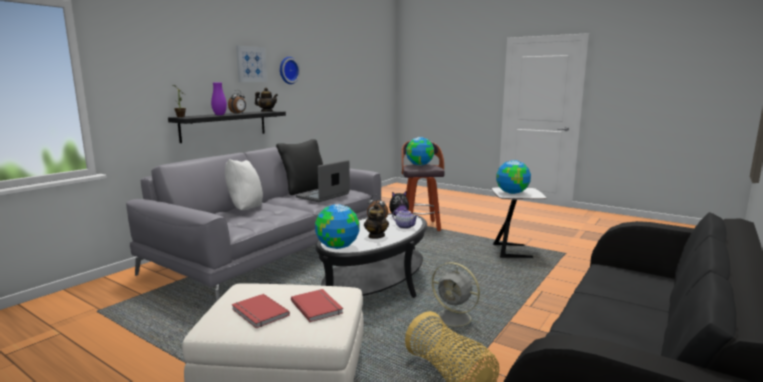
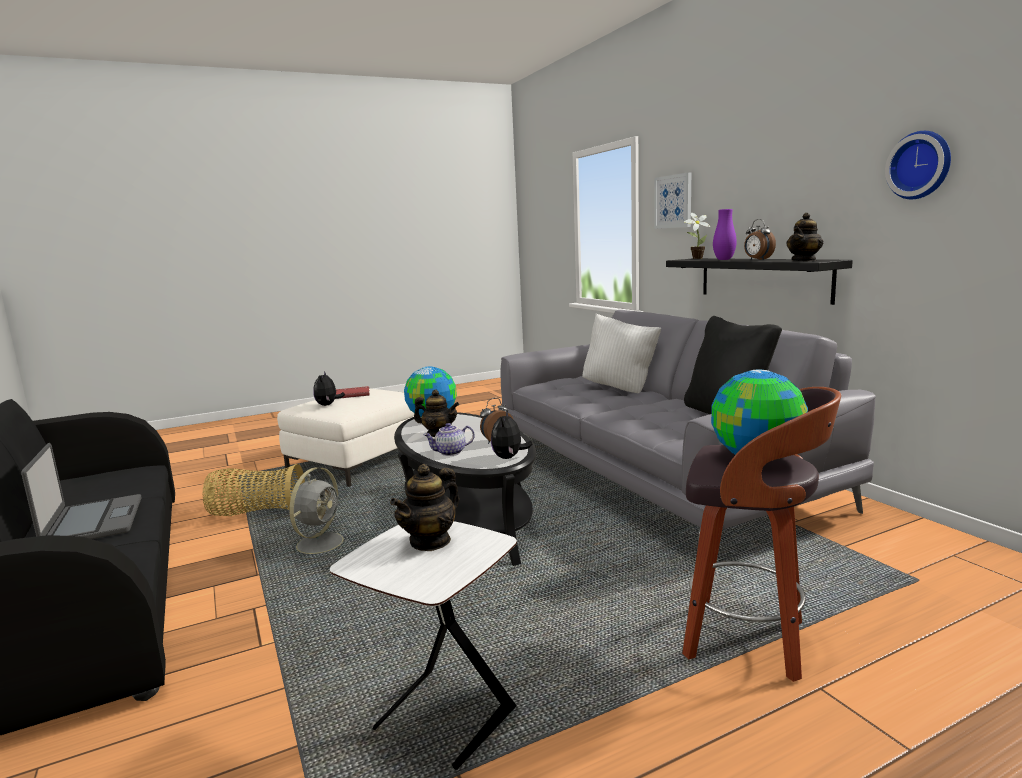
camera: 120 degrees right, 0 degrees up
(251, 64) = (824, 167): picture -> picture (673, 201)
(318, 306) = (328, 405): red book -> plush toy
(323, 196) = (663, 420): laptop -> laptop (93, 522)
(455, 318) = (321, 542): grey fan -> grey fan turned 135 degrees clockwise
(512, 193) = (430, 541): globe -> teapot

